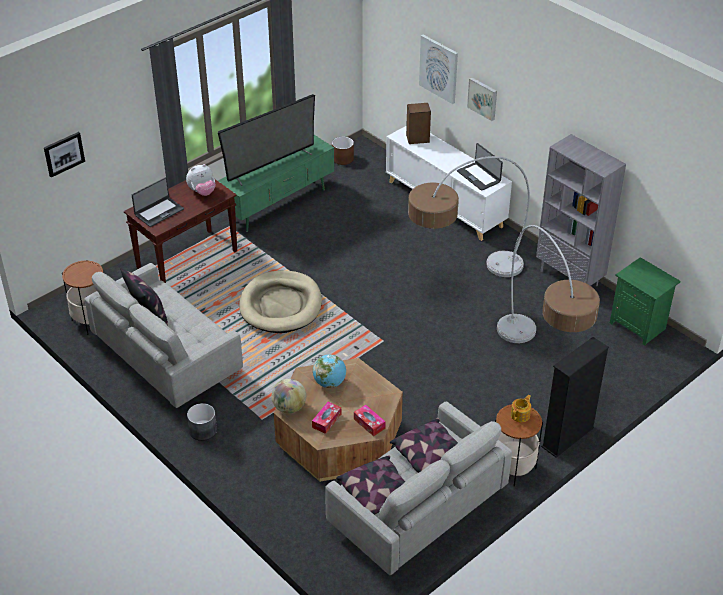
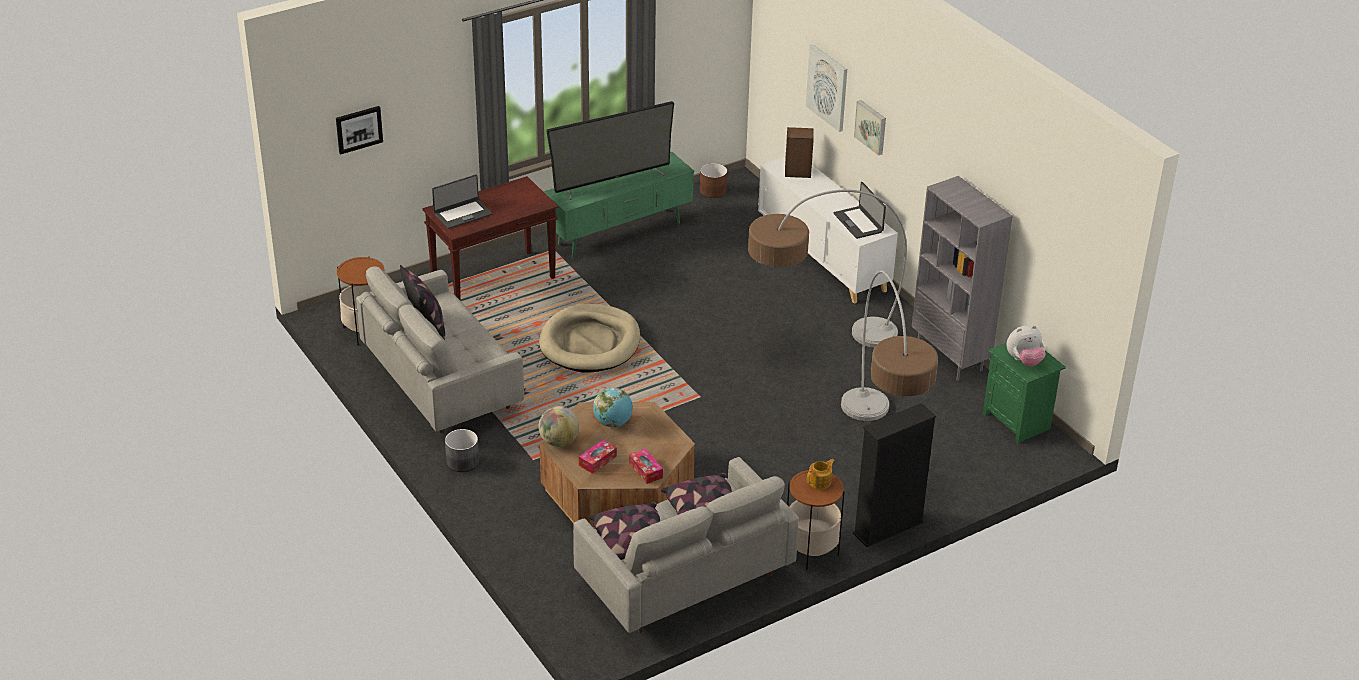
camera: 10 degrees right, 5 degrees down
(202, 192) = (519, 199): plush toy -> plush toy (1024, 361)

